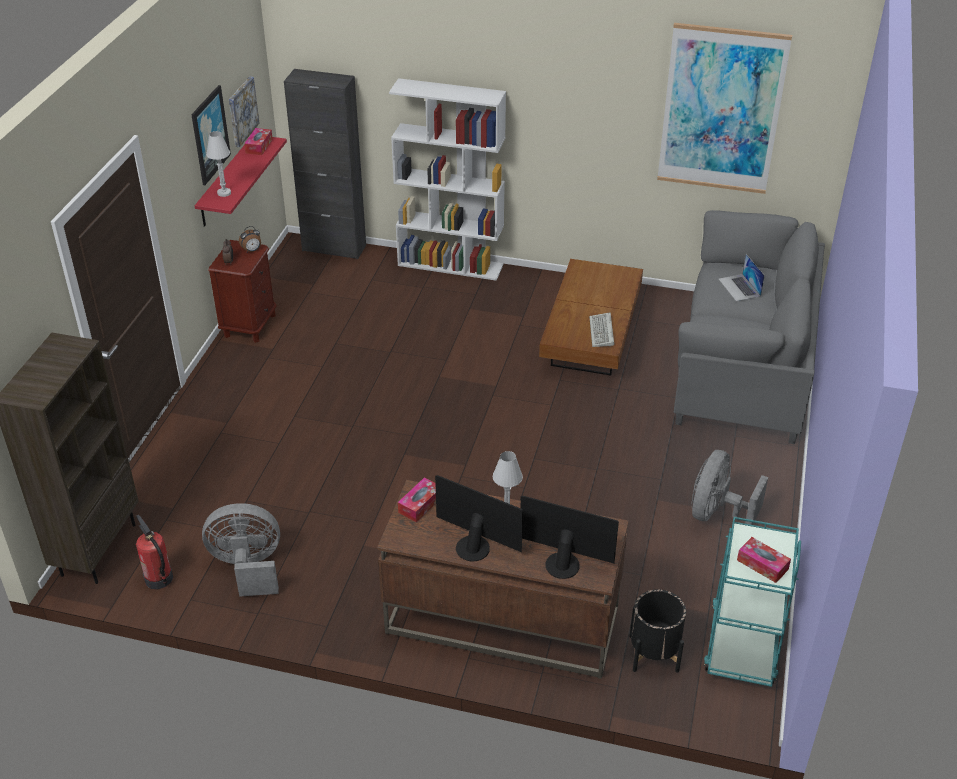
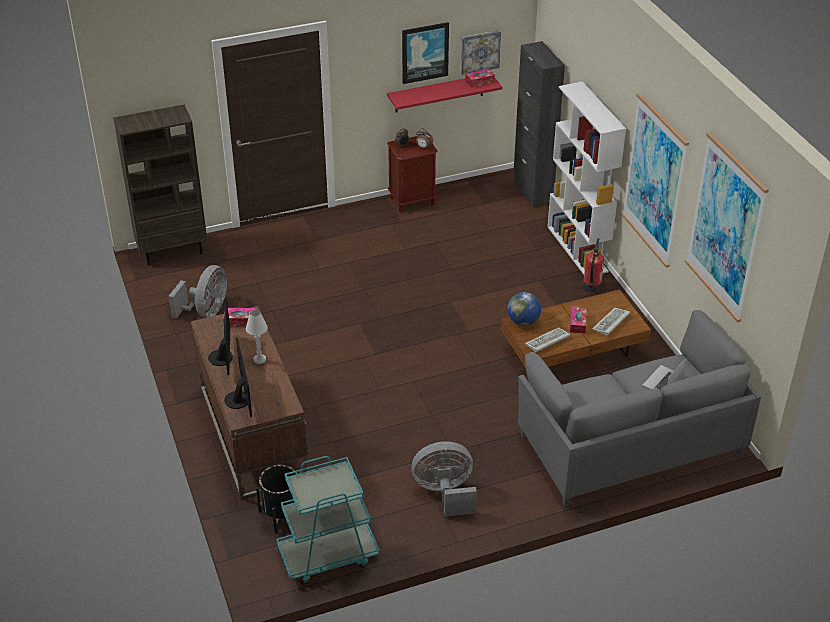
camera: 55 degrees right, 0 degrees up
(159, 579) = (170, 284): fire extinguisher -> fire extinguisher (591, 286)
(224, 193) = (412, 96): white table lamp -> none
(248, 567) = (206, 311): grey fan -> grey fan turned 60 degrees clockwise
(558, 332) = (523, 321): none -> globe
(574, 123) = (654, 180): none -> picture
(613, 285) = (610, 323): none -> keyboard
(762, 564) = (316, 490): tissue box -> tissue box (577, 323)

